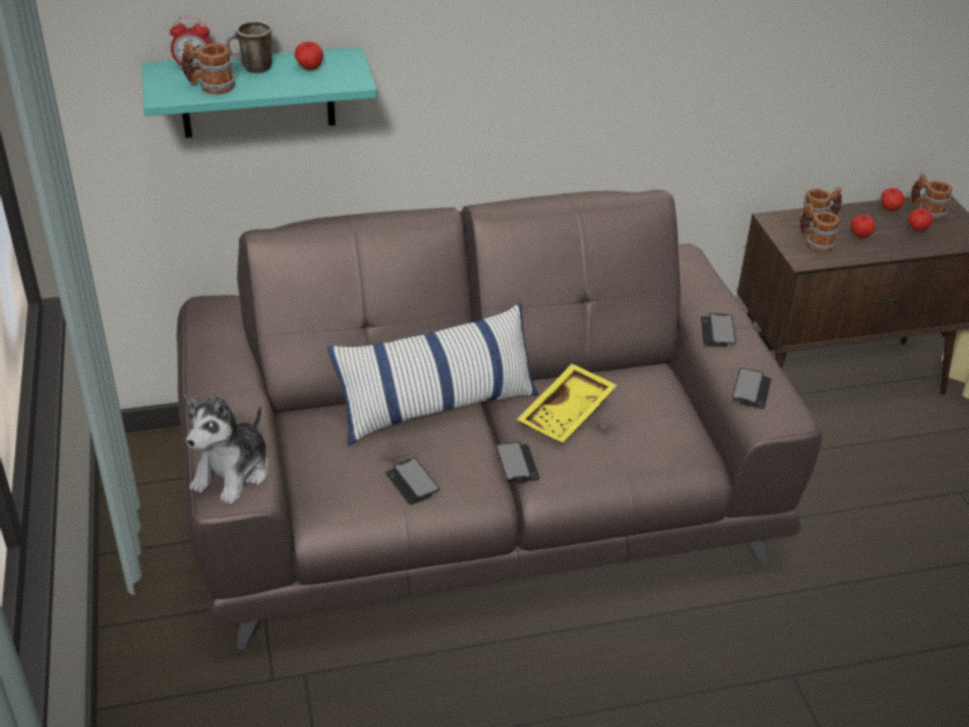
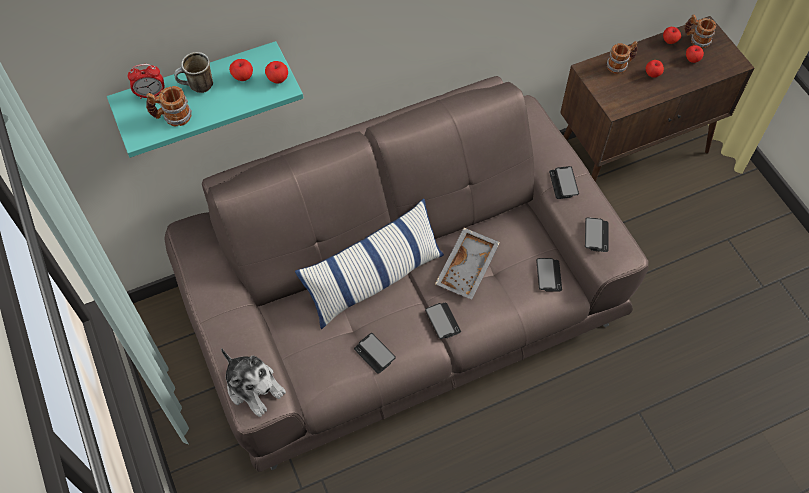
camera: 10 degrees left, 20 degrees up
(233, 473) = (254, 387): plush toy -> plush toy turned 60 degrees counterclockwise
(351, 74) = (278, 79): none -> apple
(568, 414) = (468, 268): yellow tray -> grey tray
(678, 438) = (548, 275): none -> phone
(814, 243) = (621, 88): mug -> none

